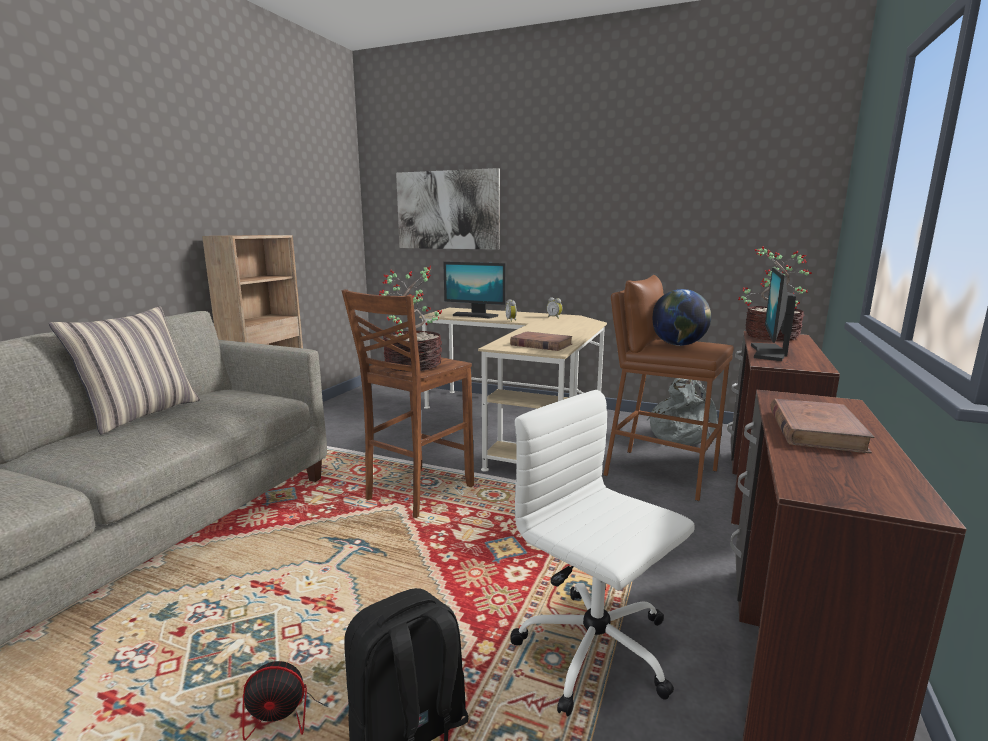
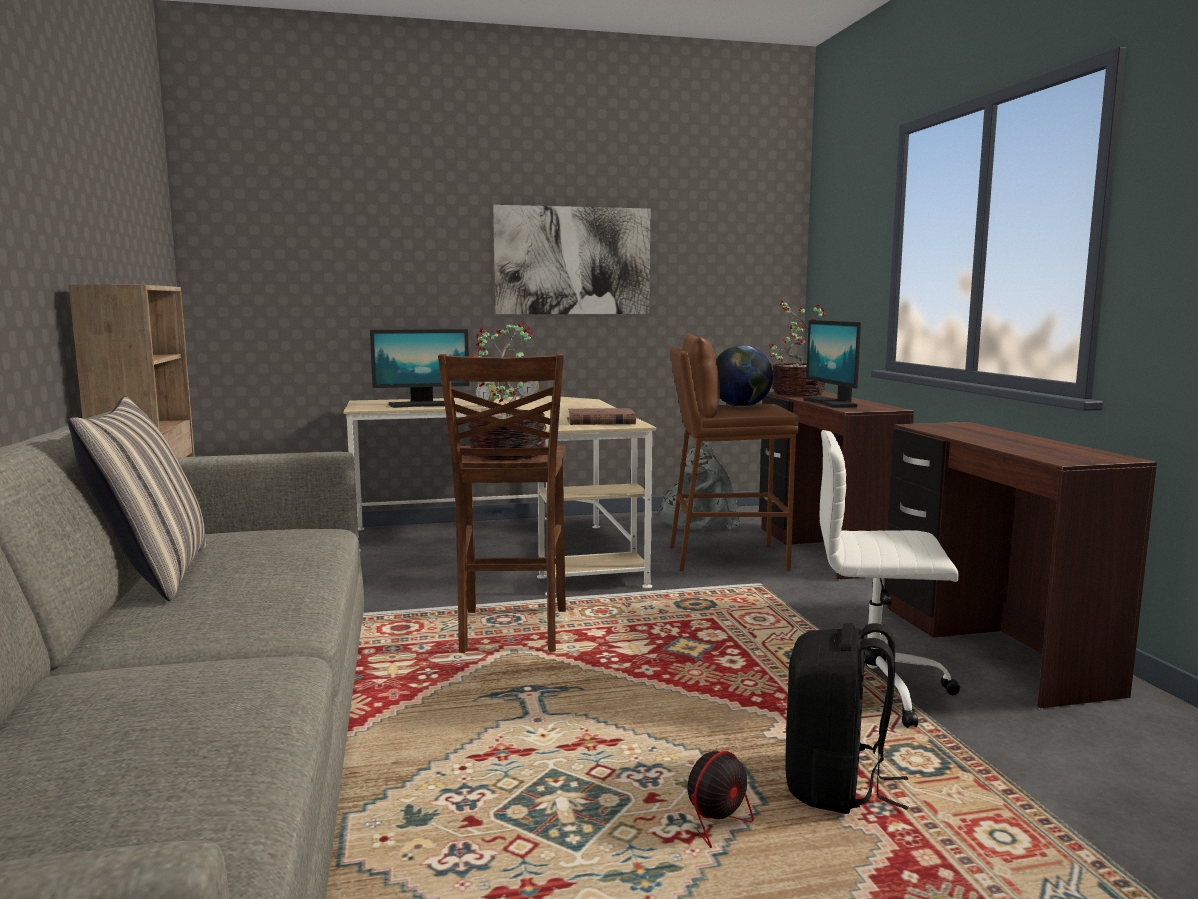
camera: 35 degrees left, 5 degrees down
(447, 210) = (340, 256): picture -> picture (573, 261)
(815, 430) = (992, 438): brown book -> none

